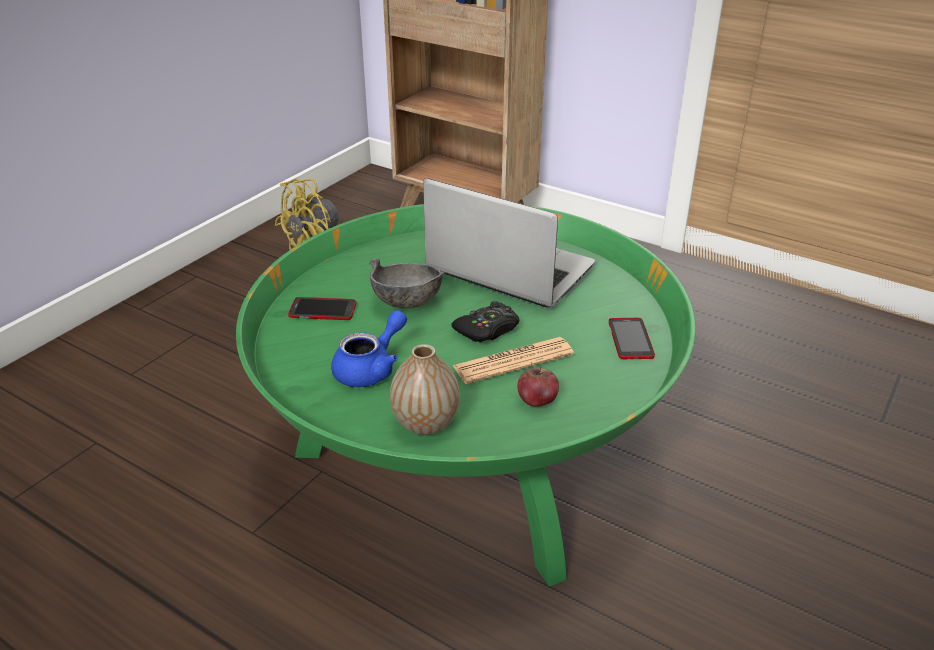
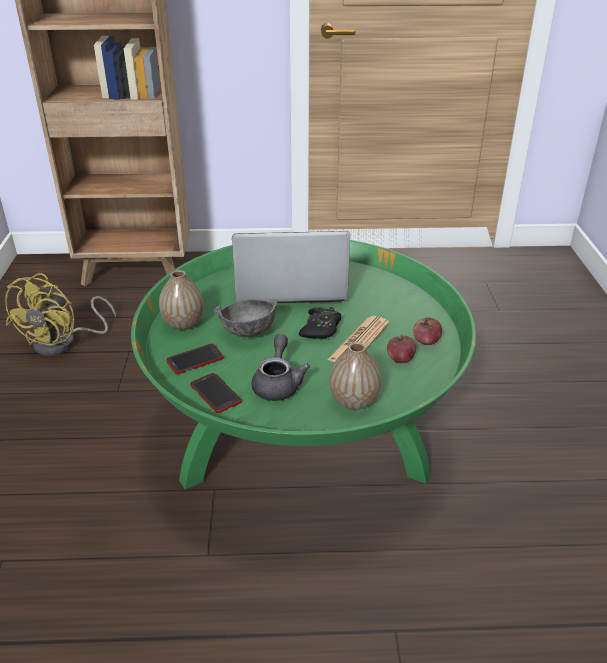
camera: 35 degrees left, 0 degrees up
(355, 270) = (183, 324): none -> vase
(371, 369) = (278, 384): blue teapot -> grey teapot
(595, 394) = (425, 341): none -> apple
(630, 339) = (408, 302): phone -> phone (215, 393)

